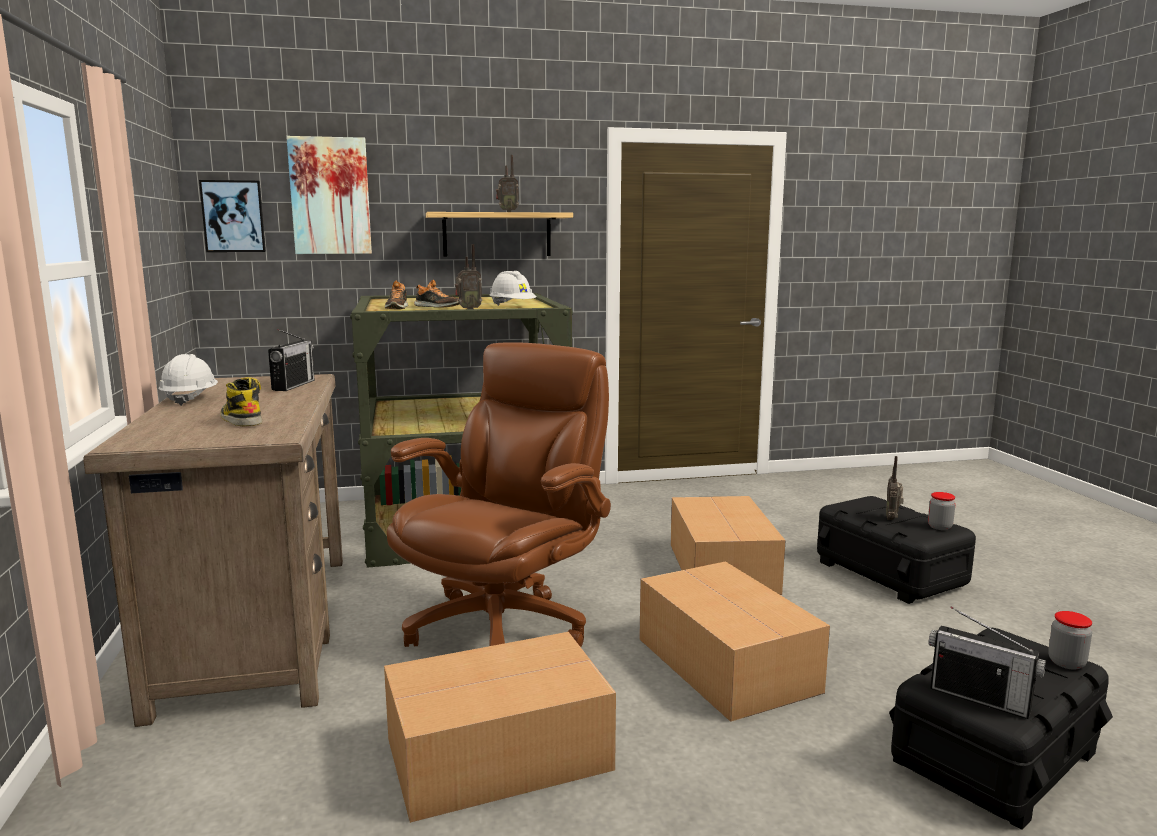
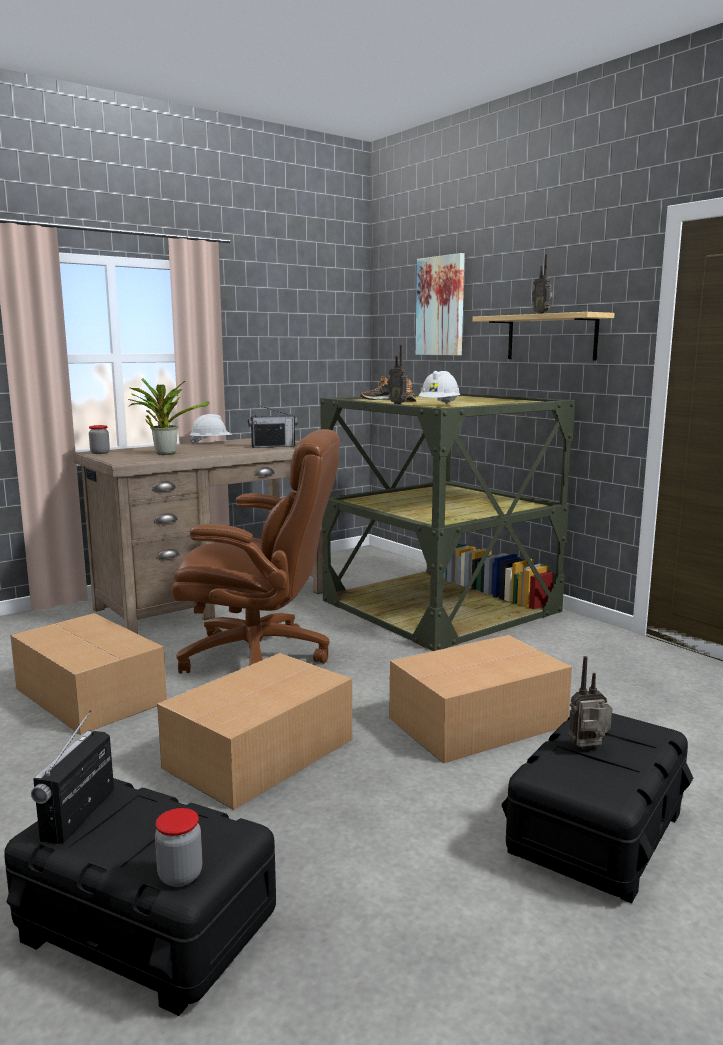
camera: 65 degrees right, 0 degrees up
(233, 216) = (391, 325): picture -> none
(241, 419) = (164, 453): boot -> potted plant
(939, 527) = (600, 785): jar -> jar (100, 453)

